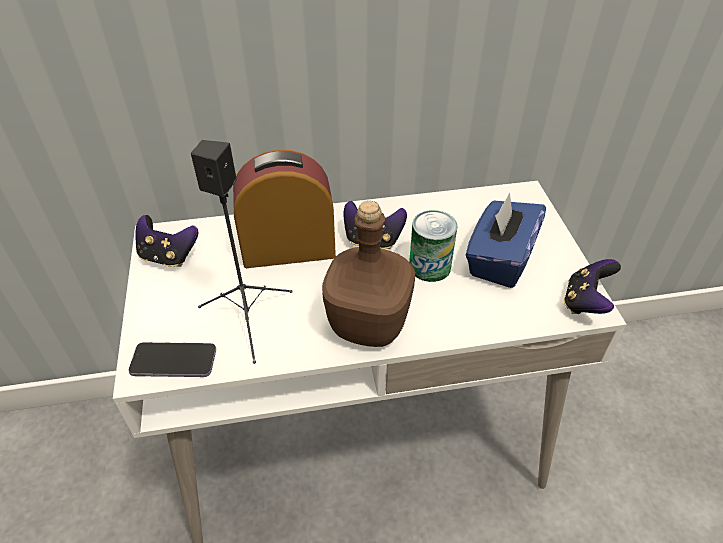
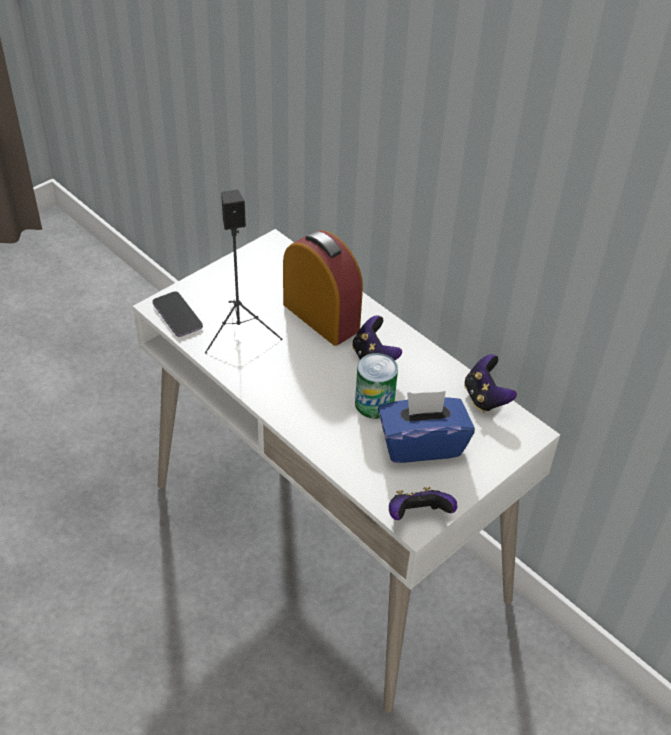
camera: 55 degrees right, 0 degrees up
(168, 256) = (260, 261): game controller -> game controller (485, 398)
(368, 323) = (285, 393): brown bottle -> none

